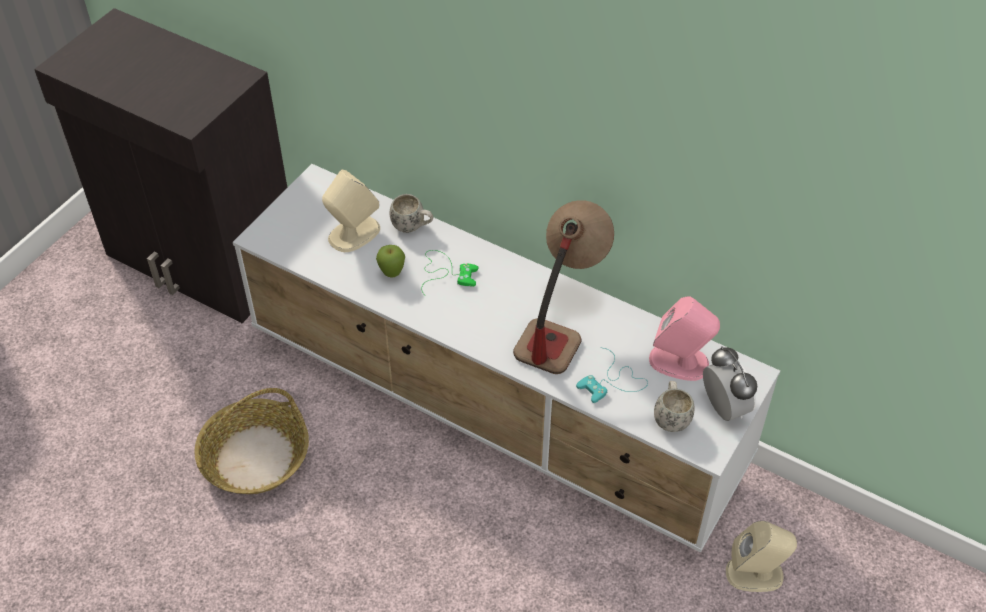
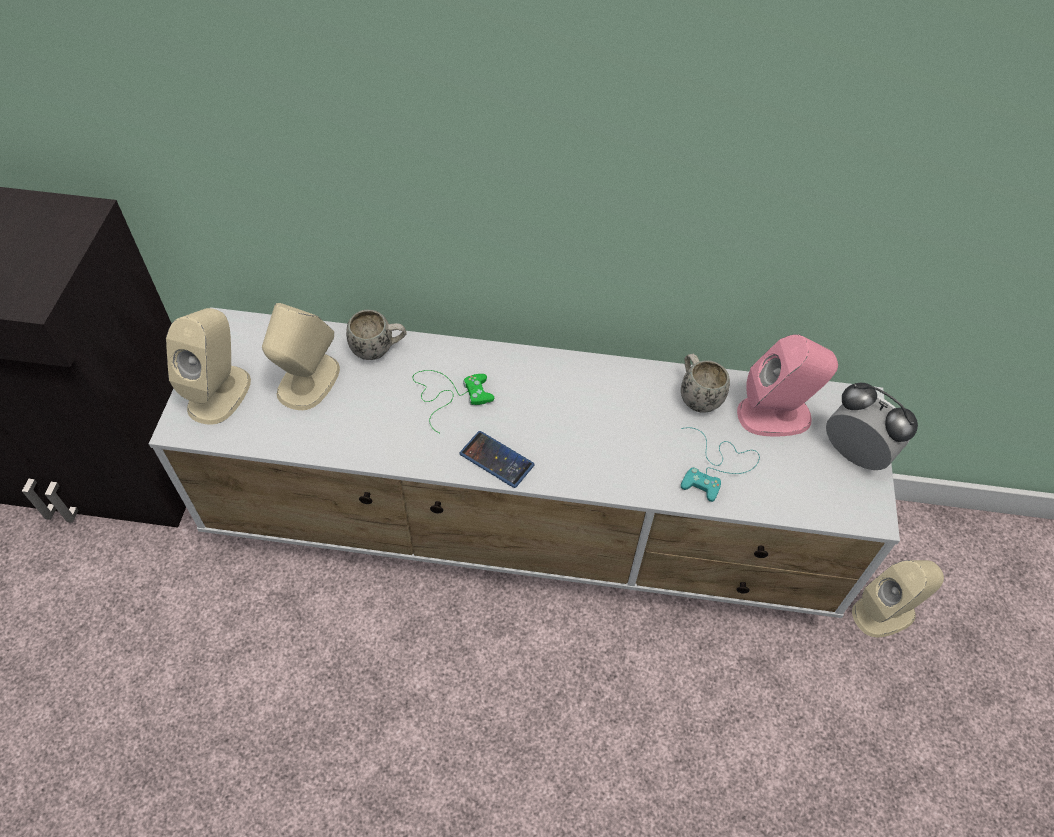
camera: 25 degrees left, 5 degrees up
(255, 457) = (269, 694): basket -> none
(291, 223) = (219, 393): none -> beige speaker
(392, 274) = (383, 419): apple -> none
(456, 326) = (496, 460): none -> phone
(560, 323) = (617, 414): table lamp -> none
(670, 417) = (805, 486): white mug -> white mug (696, 395)

